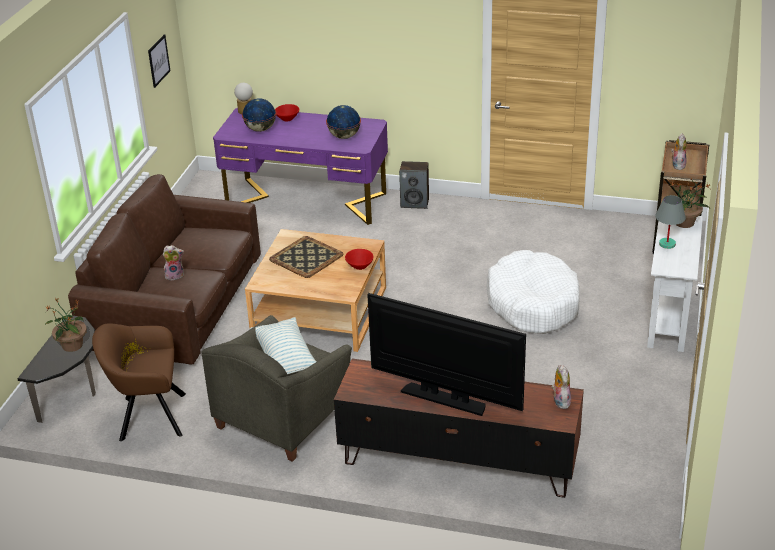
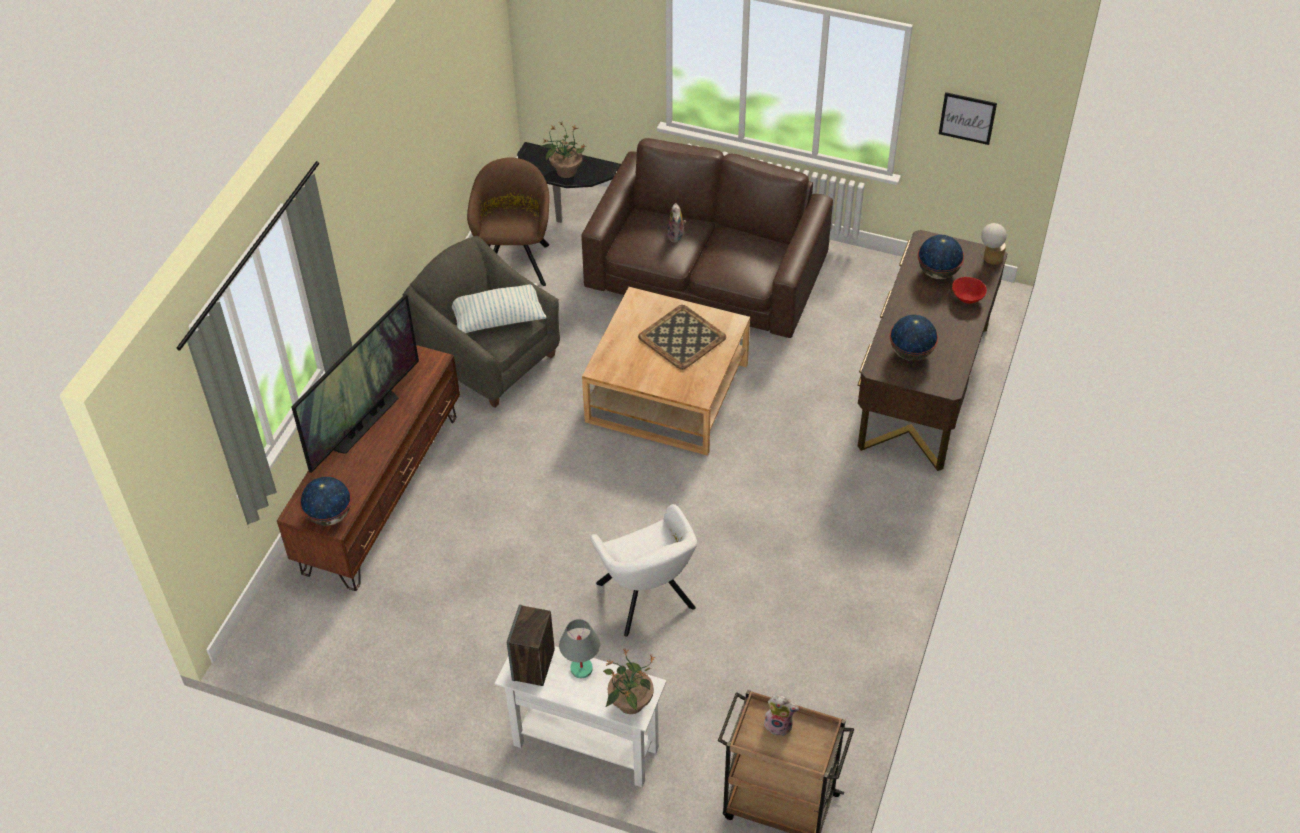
camera: 95 degrees right, 15 degrees up
(306, 201) = (923, 386): purple desk -> brown desk
(360, 267) = (653, 383): red bowl -> none
(415, 203) = (911, 501): speaker -> speaker (533, 665)
(533, 304) = (647, 600): white dog bed -> white armchair
(560, 401) = (329, 516): plush toy -> globe

